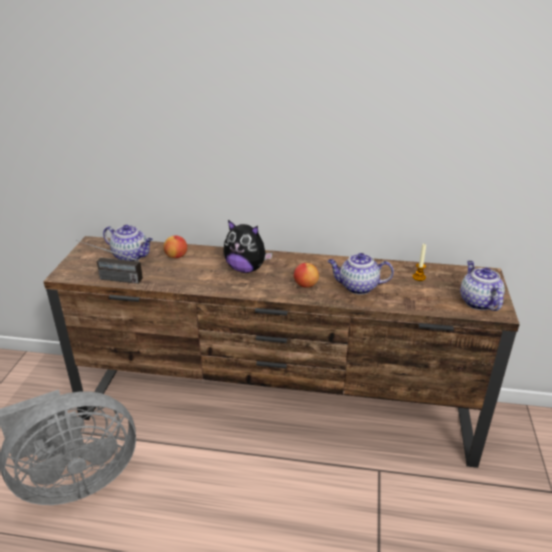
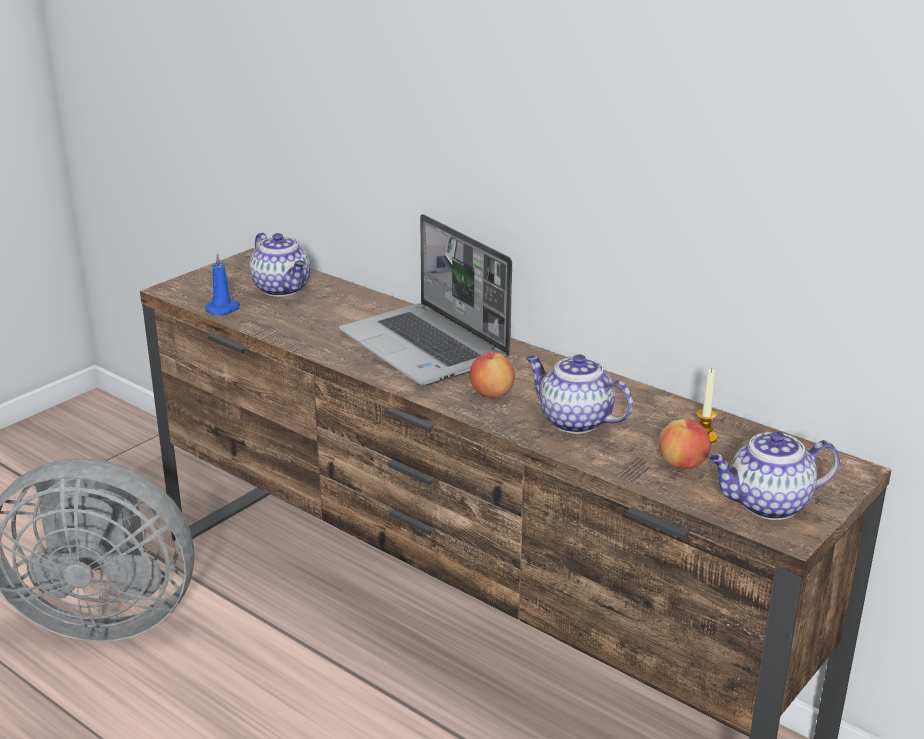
camera: 30 degrees right, 5 degrees down
(110, 278) = (224, 309): radio -> blue candle
(176, 256) = (345, 304): apple -> apple (683, 464)
(246, 269) = (426, 347): plush toy -> laptop
(478, 302) = (767, 505): teapot -> teapot turned 120 degrees counterclockwise

